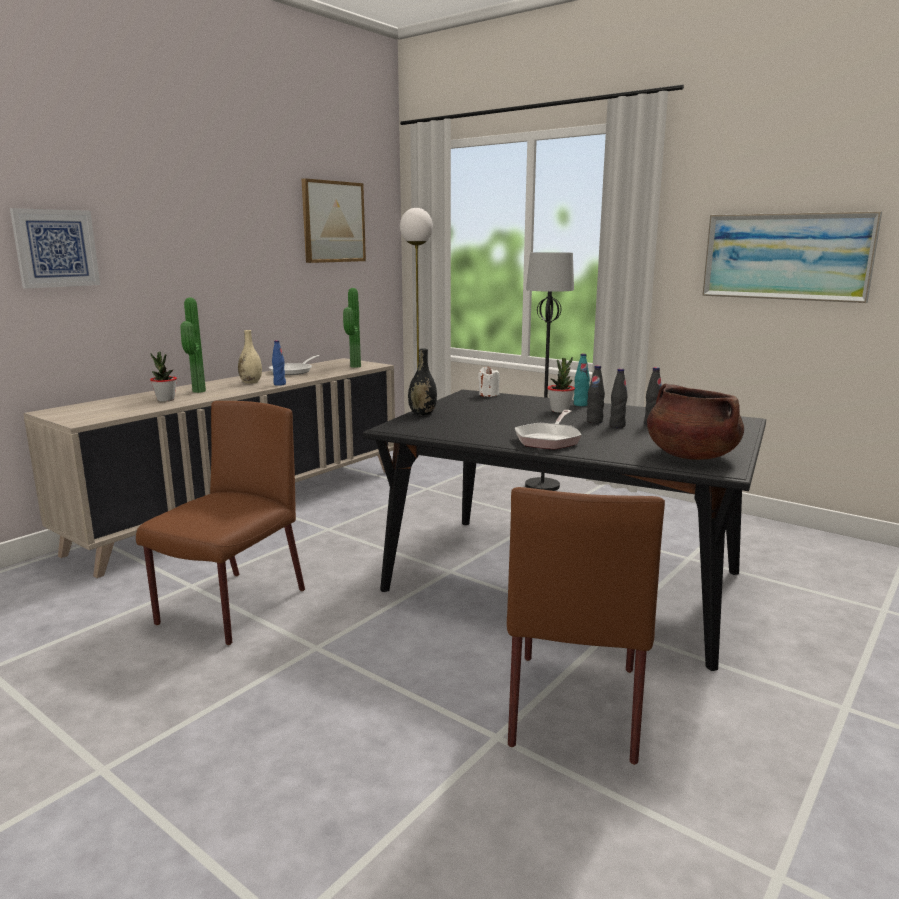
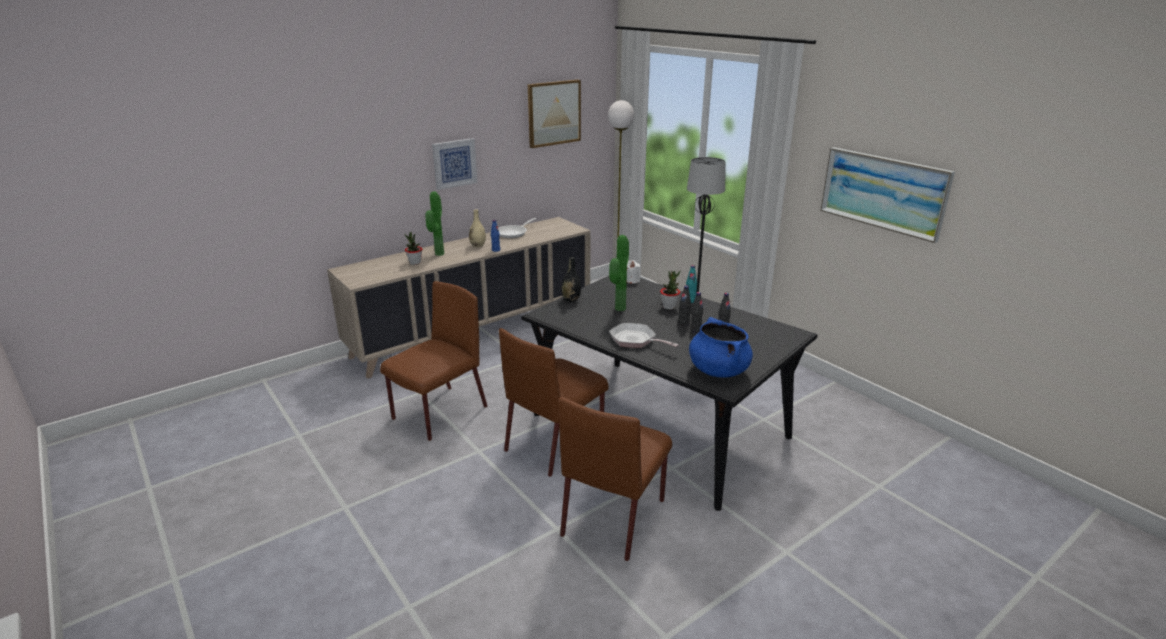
camera: 15 degrees right, 10 degrees up
(56, 248) = (347, 161): picture -> picture (454, 163)
(353, 366) = (559, 230): potted plant -> potted plant (618, 308)
(431, 621) = (555, 443): none -> brown chair
(549, 439) = (636, 340): frying pan -> frying pan turned 90 degrees clockwise
(690, 456) = (718, 370): brown cooking pot -> blue cooking pot

